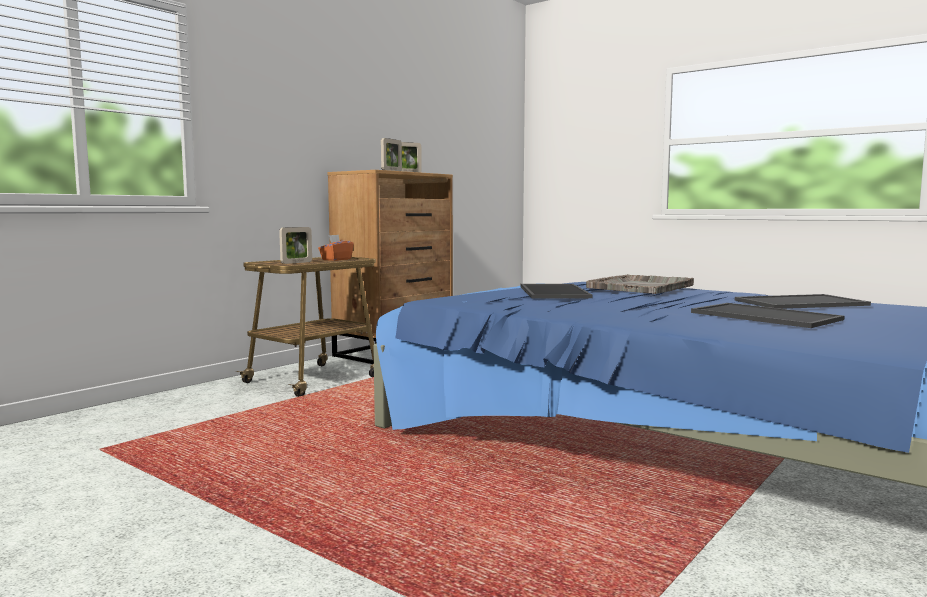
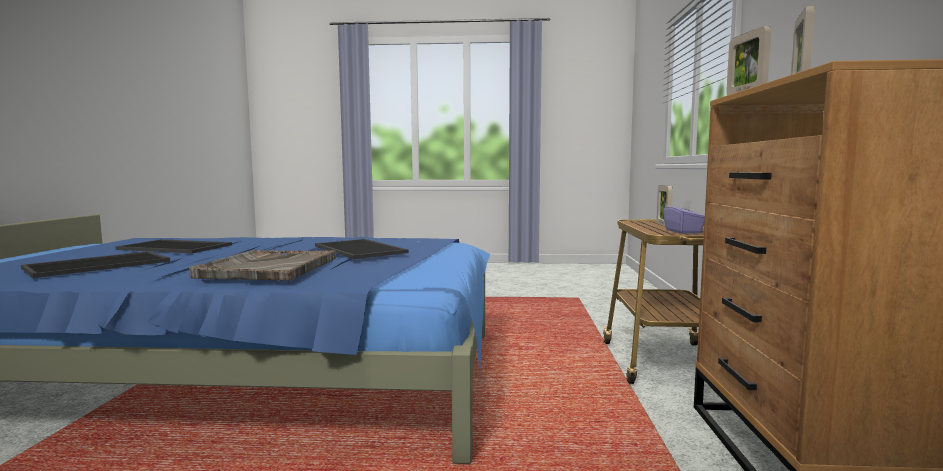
camera: 145 degrees right, 0 degrees up
(336, 259) = (683, 231): orange tissue box -> purple tissue box

